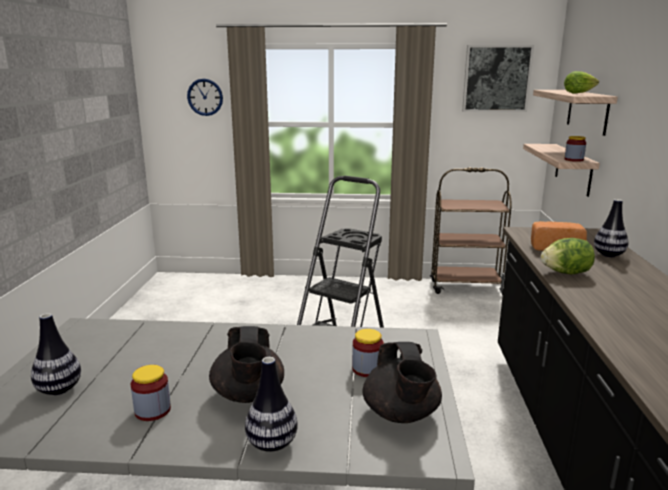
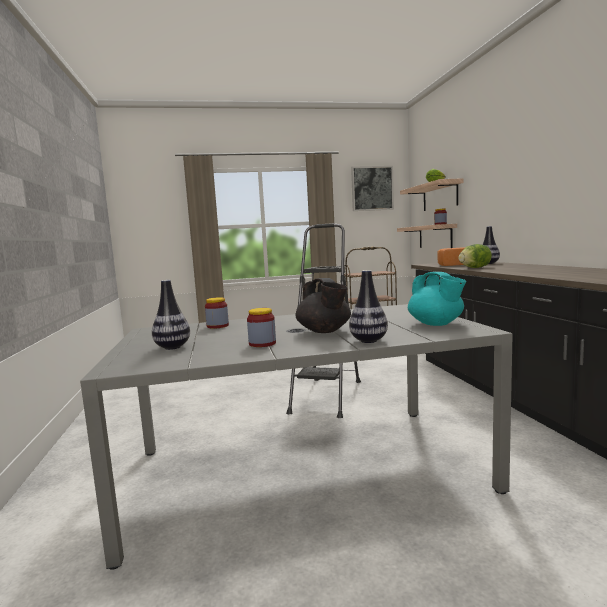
camera: 15 degrees left, 10 degrees down
(205, 97) = (165, 209): wall clock -> none
(367, 369) = (390, 317): jar -> jar (217, 326)
(401, 414) = (436, 324): black teapot -> turquoise teapot

